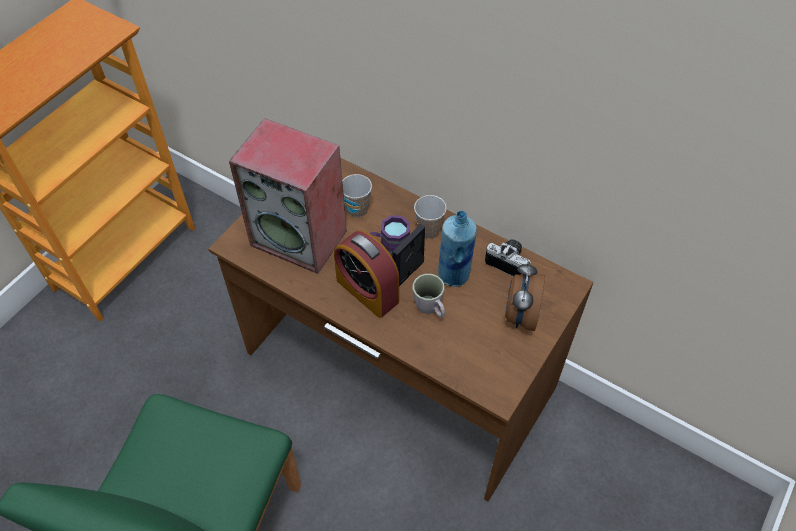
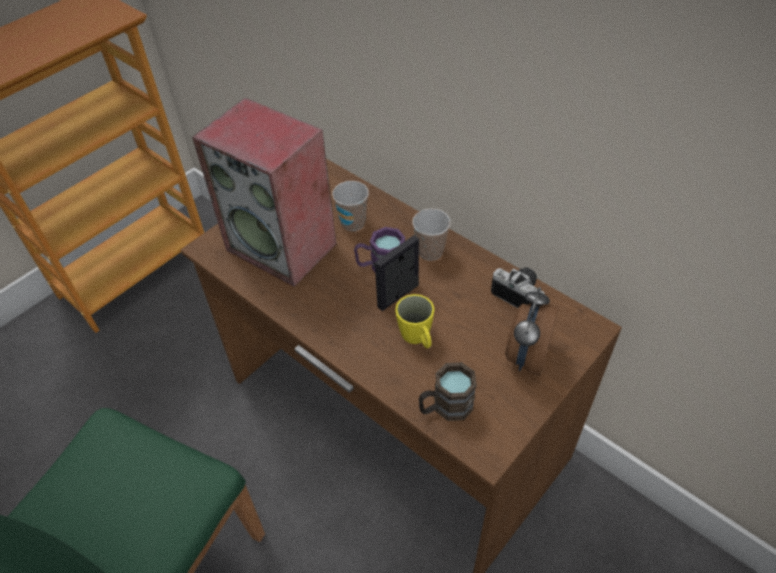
camera: 10 degrees right, 5 degrees down
(367, 291) = (347, 311): alarm clock -> none
(430, 308) = (417, 338): grey mug -> yellow mug
(454, 274) = (452, 302): blue bottle -> none
(462, 364) = (445, 407): none -> brown mug

